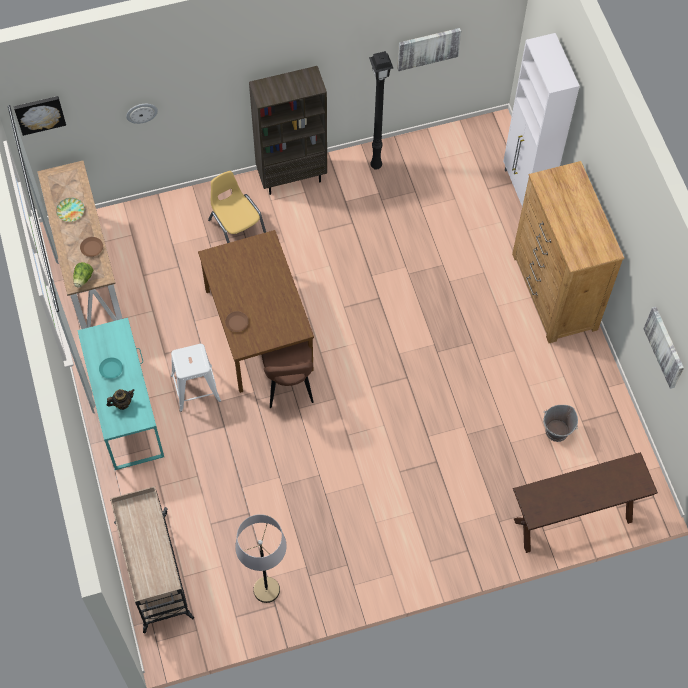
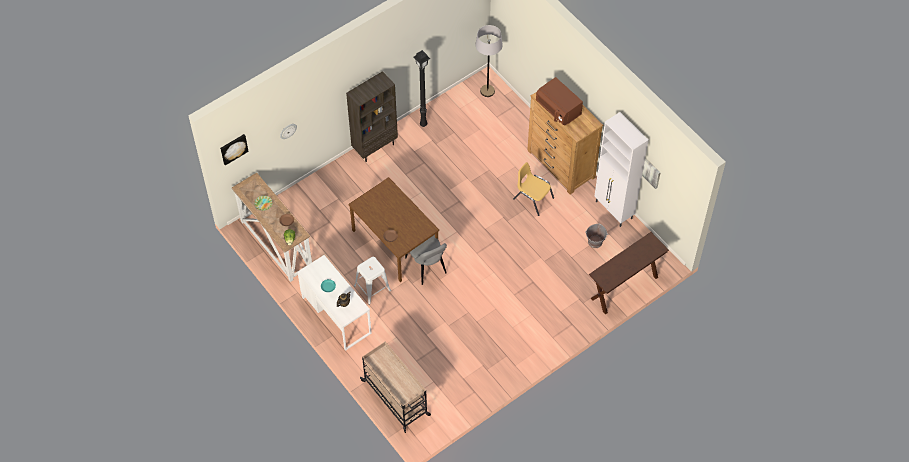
camera: 20 degrees left, 5 degrees down
(126, 411) = (336, 315): turquoise desk -> white desk
(237, 228) = (355, 188): yellow chair -> yellow chair (533, 198)
(266, 590) = (465, 385): grey floor lamp -> grey floor lamp (487, 91)
(288, 383) = (427, 267): brown chair -> grey chair
(428, 48) = (440, 41): picture -> none
(525, 191) = (519, 111): white cabinet -> white cabinet (614, 210)
(562, 210) = (558, 109): none -> brown microwave

